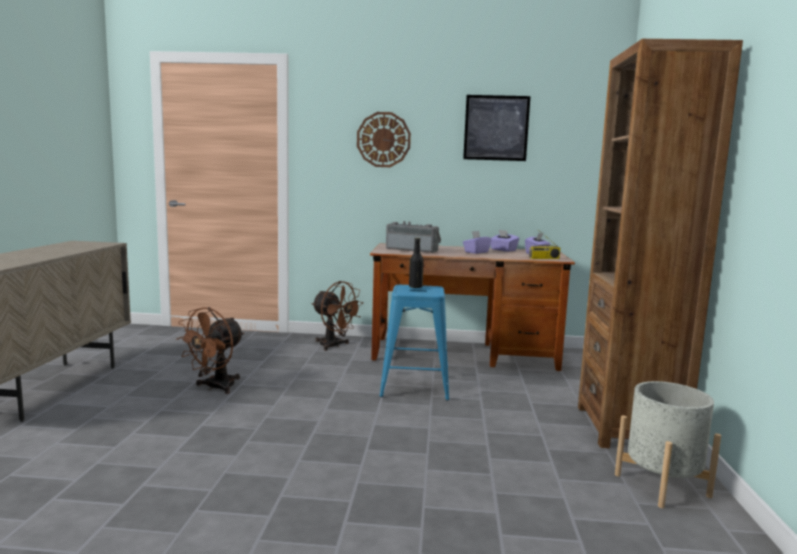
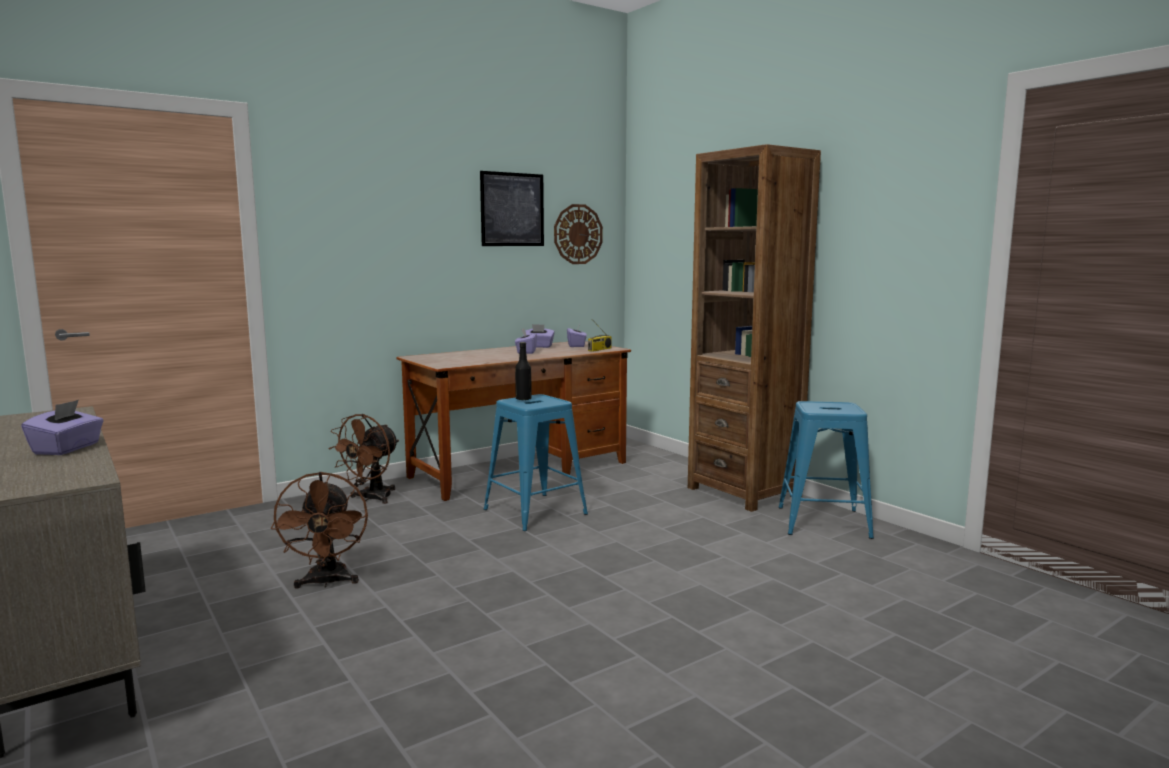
camera: 40 degrees left, 0 degrees up
(34, 258) = (67, 449): none -> purple tissue box
(334, 346) = (371, 498): brown fan -> brown fan turned 120 degrees clockwise
(383, 139) = (389, 224): wall clock -> wall clock (578, 234)
(412, 250) = (463, 359): radio -> none
(662, 485) = (823, 522): grey planter -> blue stool

